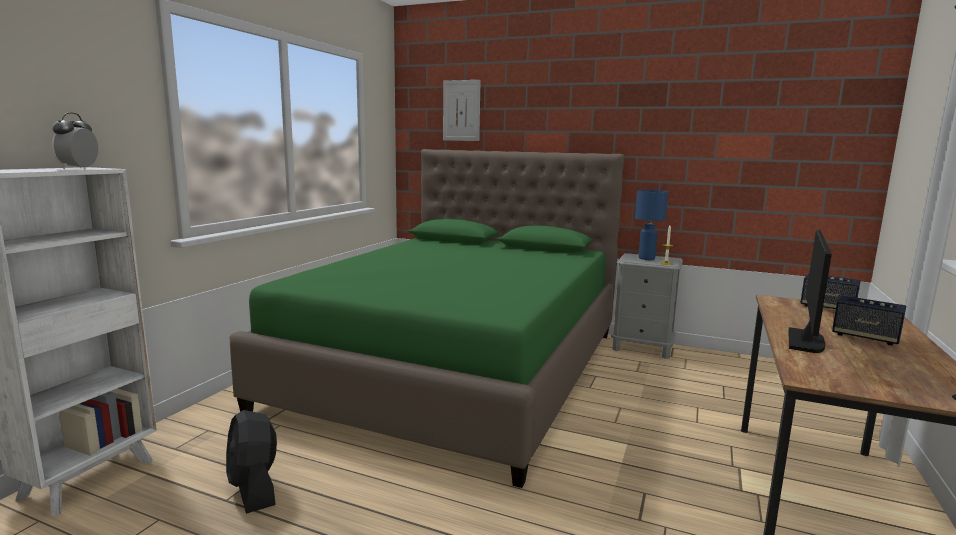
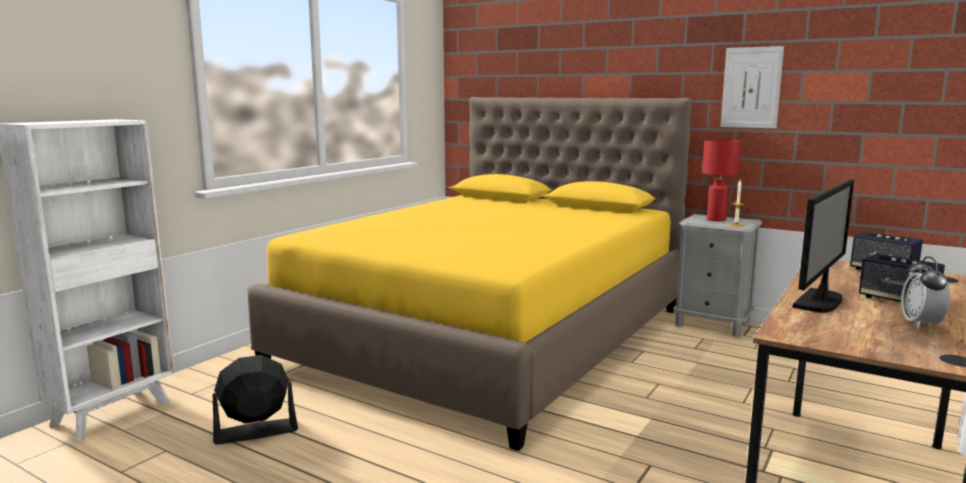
camera: 10 degrees right, 0 degrees up
(79, 169) = (105, 120): alarm clock -> alarm clock (920, 324)
(254, 488) = (255, 431): black fan -> black fan turned 90 degrees clockwise
(458, 368) = (491, 336): green bed -> yellow bed
(461, 110) = (513, 53): picture -> picture (751, 87)
(646, 258) = (716, 219): blue table lamp -> red table lamp

